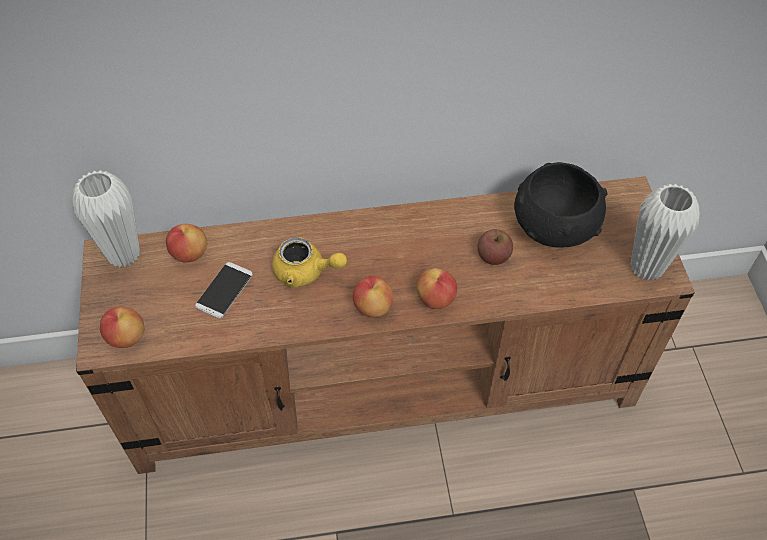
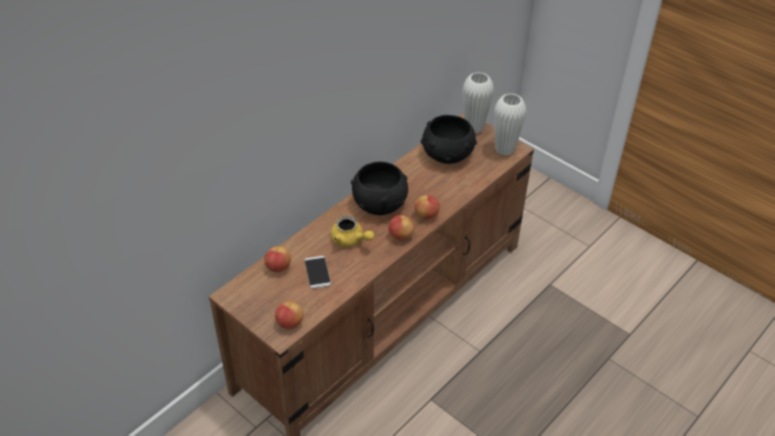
camera: 40 degrees left, 10 degrees down
(123, 254) = (241, 289): white vase -> white vase (474, 127)
(306, 272) = (350, 240): yellow teapot -> yellow teapot turned 60 degrees clockwise
(394, 243) = (380, 203): none -> black bowl
(493, 256) = (433, 182): apple -> none

